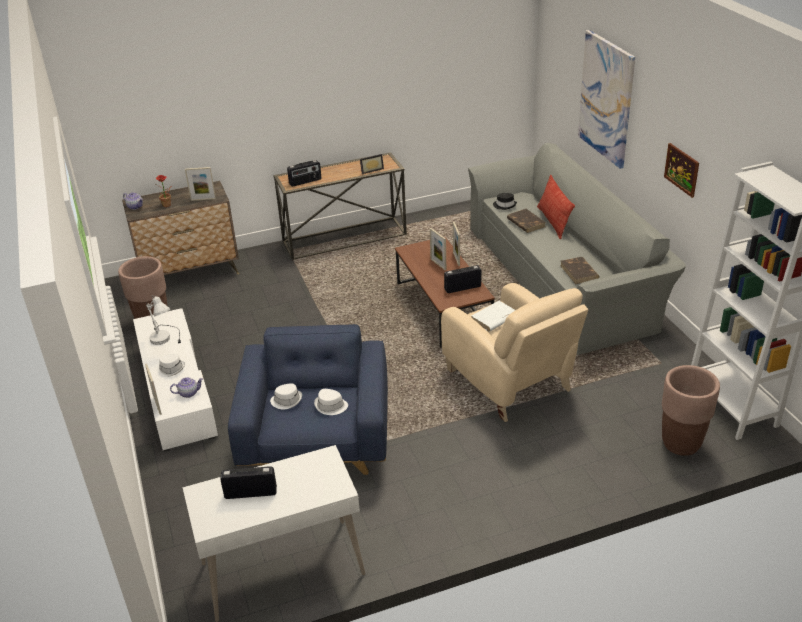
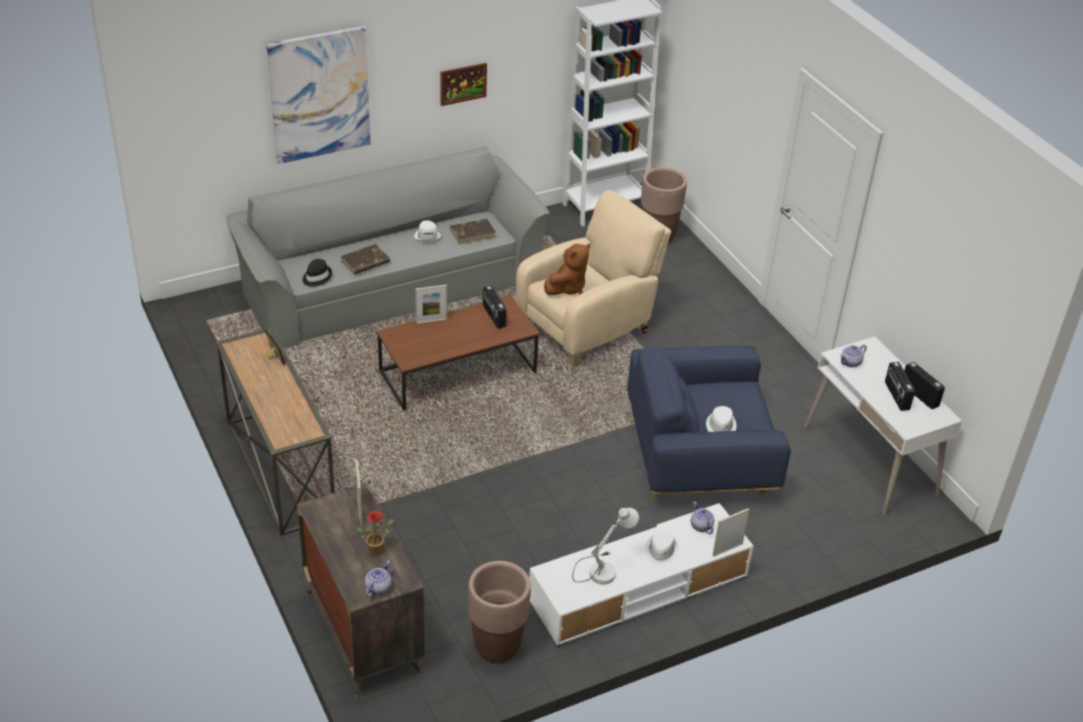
camera: 100 degrees left, 5 degrees up
(305, 182) = (299, 418): radio -> radio (920, 395)
(313, 465) = (850, 363): none -> teapot
(331, 406) = (722, 395): white hat -> white hat (427, 236)
(438, 264) = (443, 334): picture frame -> none
(494, 319) = (567, 287): white book -> brown plush toy
(553, 222) = (362, 244): pillow -> none

